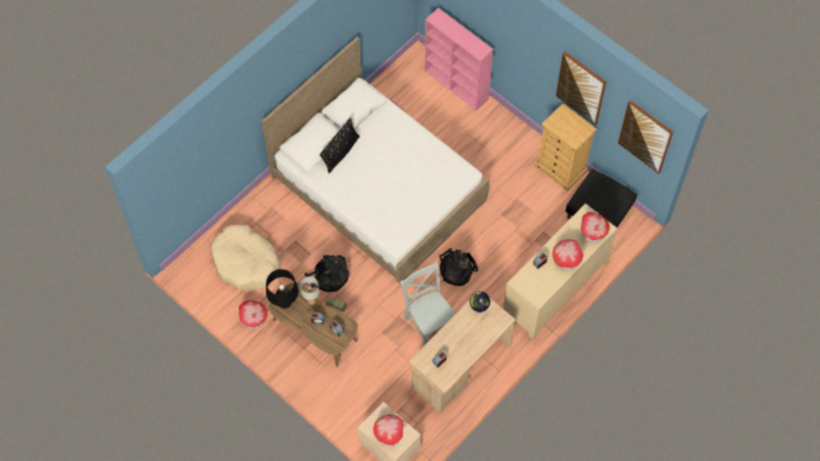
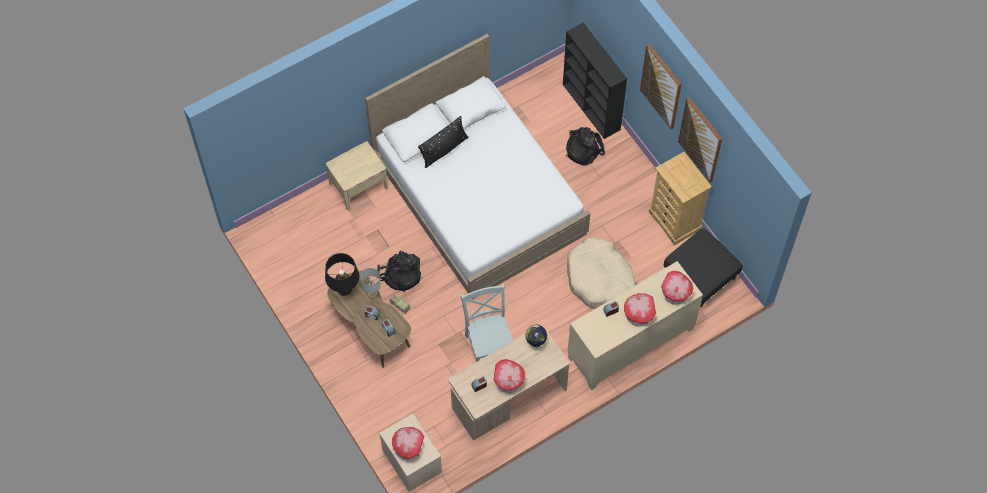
camera: 15 degrees right, 0 degrees up
(245, 262) = (321, 239): beige dog bed -> beige dog bed (600, 280)
(254, 319) = (313, 299): toy house -> toy house (509, 381)
(265, 204) = (358, 185): none -> beige nightstand
(456, 270) = (533, 299): black backpack -> black backpack (582, 149)
(457, 85) = (592, 107): pink bookcase -> black bookcase
(645, 136) = (752, 205): picture -> picture (661, 86)

